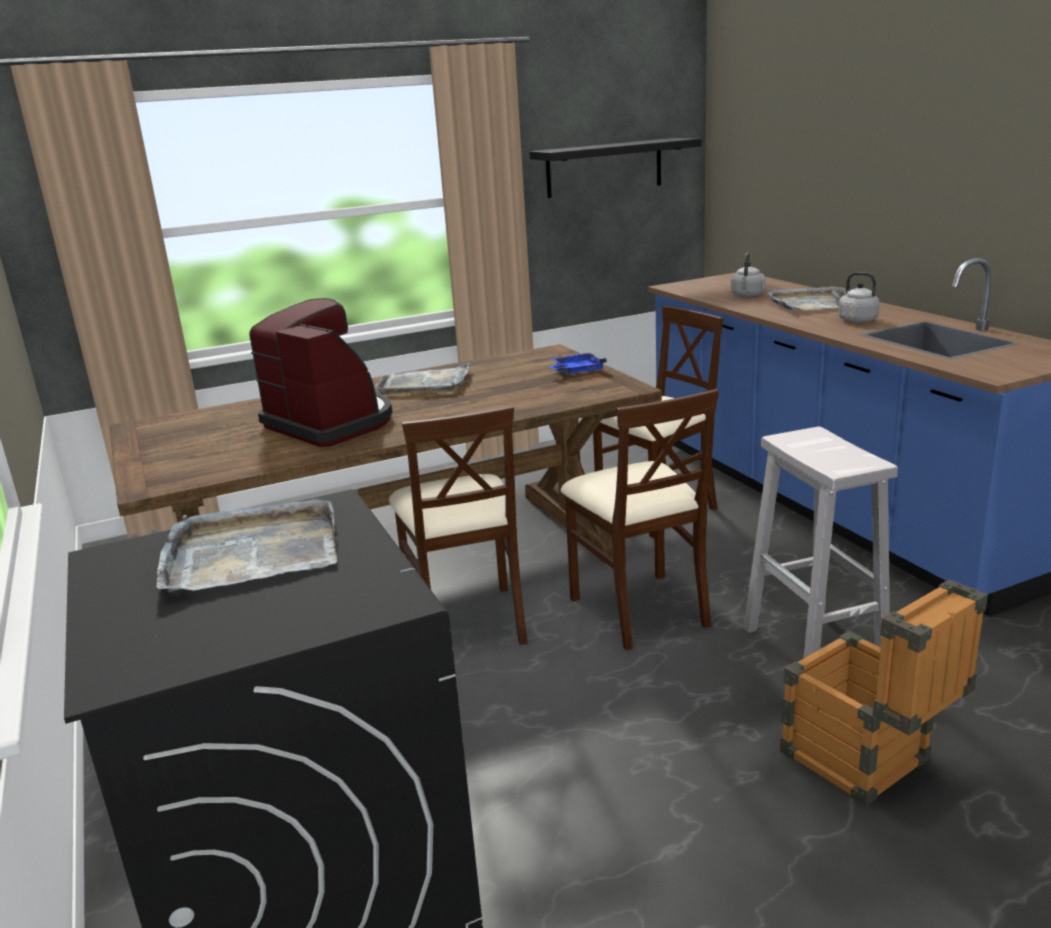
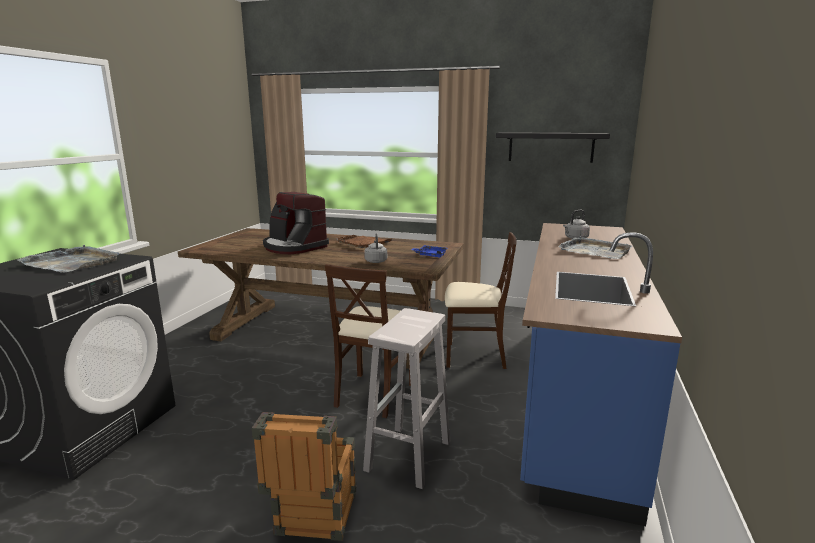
camera: 40 degrees right, 5 degrees down
(331, 423) = (294, 247): coffee machine -> coffee machine turned 135 degrees clockwise
(425, 384) = (363, 243): grey tray -> brown tray
(467, 622) = (307, 363): beige chair -> none
(855, 320) = (584, 264): grey kettle -> grey kettle (376, 261)

